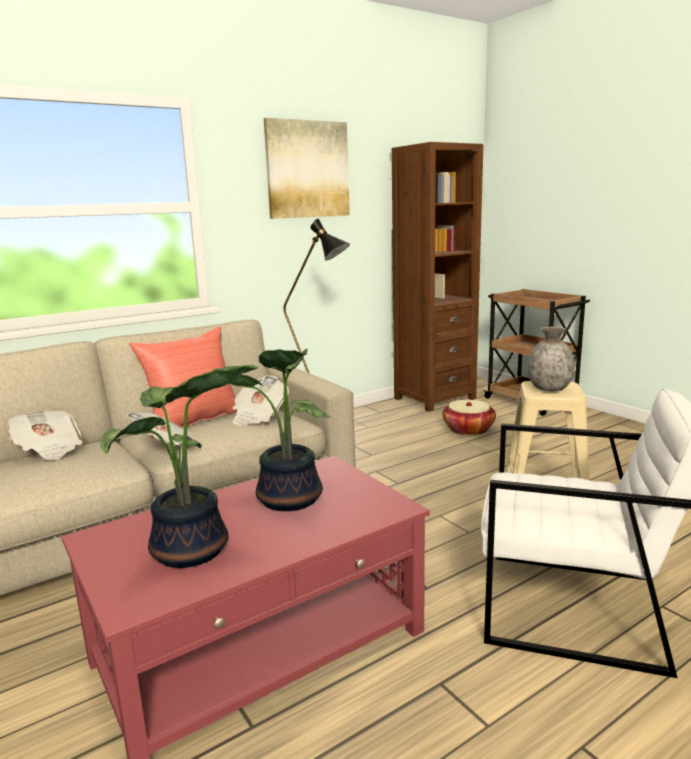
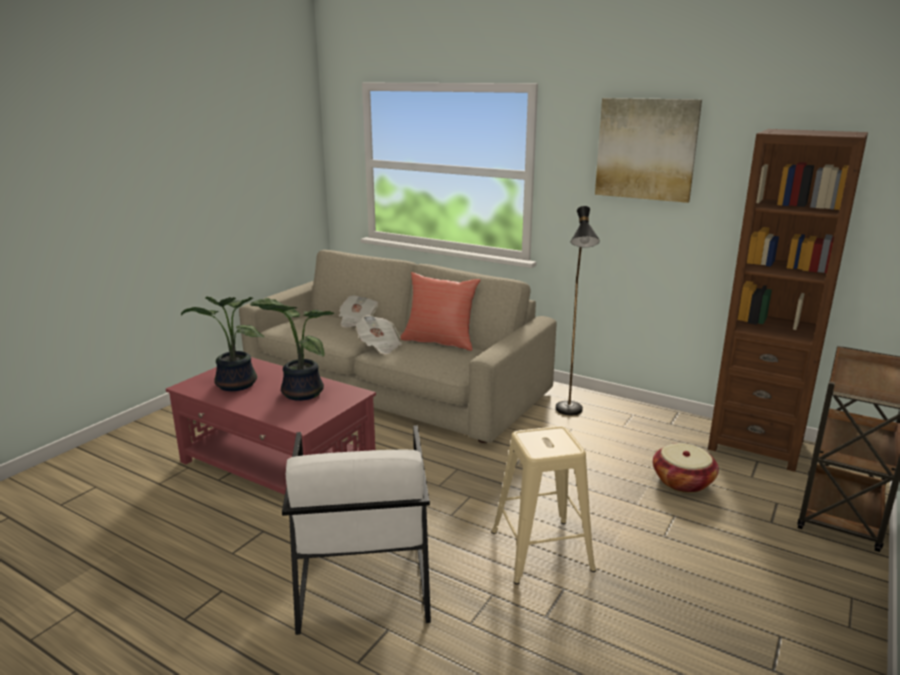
camera: 65 degrees right, 5 degrees up
(259, 416) = (452, 356): newspaper -> none
(549, 389) = (544, 440): grey vase -> none

